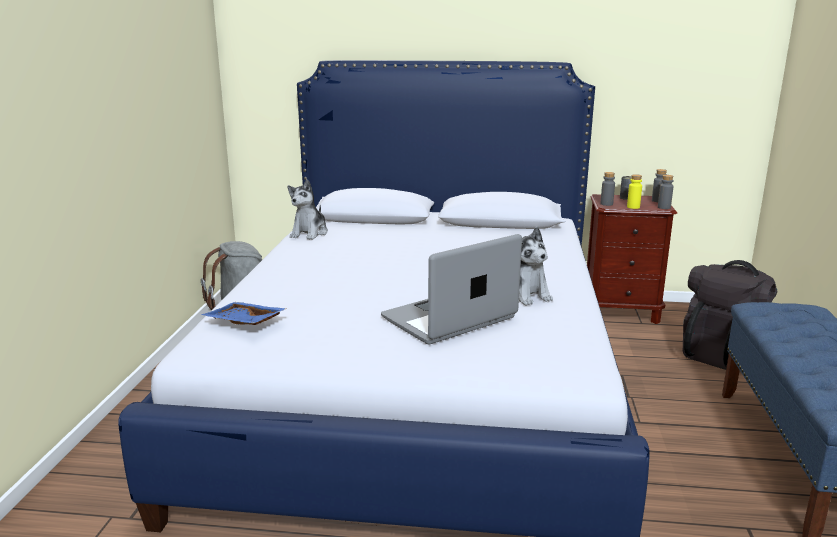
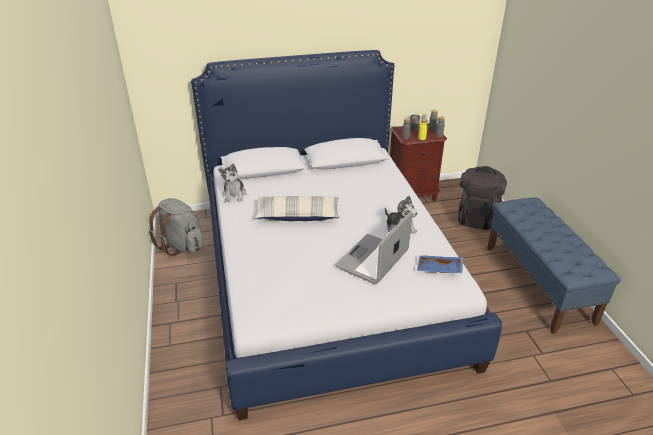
camera: 20 degrees left, 15 degrees up
(243, 323) = (263, 292): blue tray -> blue tray (439, 269)
(377, 260) = (298, 215): none -> pillow

